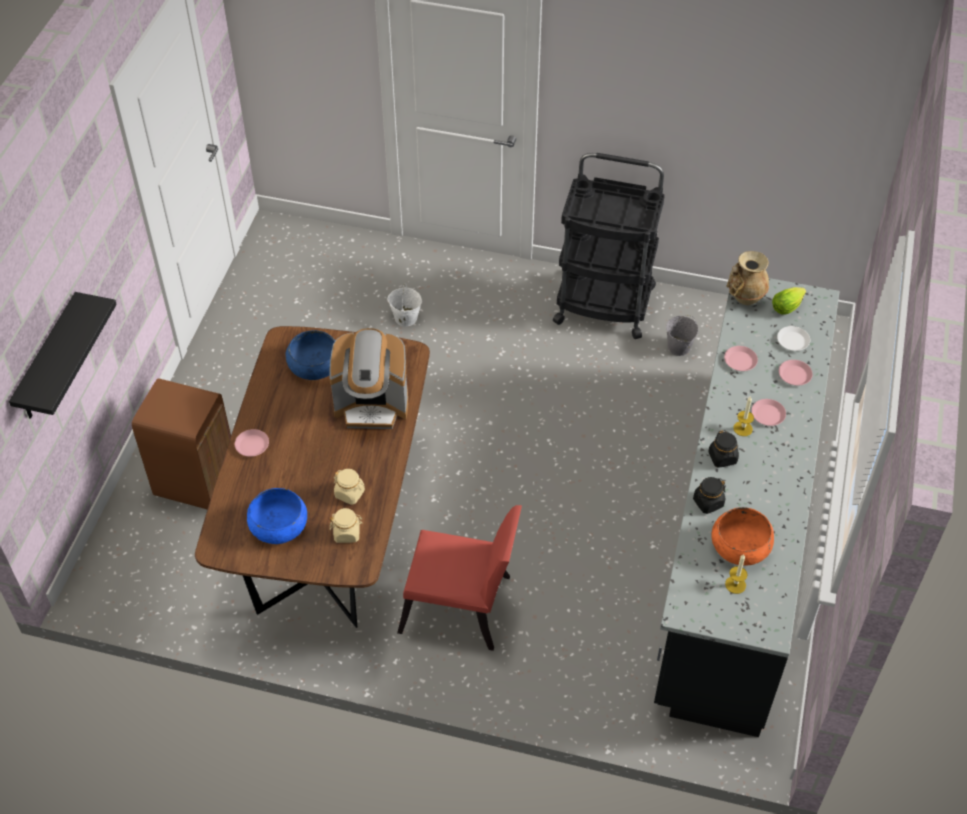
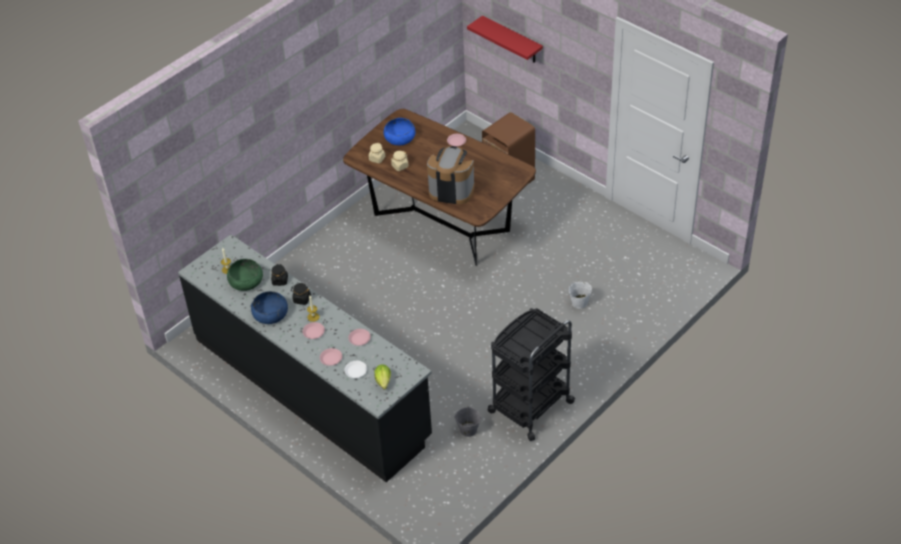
camera: 120 degrees right, 5 degrees down
(48, 360) = (512, 40): black shelf -> red shelf
(314, 365) = (496, 177): blue bowl -> blue bowl (270, 314)
(372, 405) = (451, 190): coffee machine -> coffee machine turned 75 degrees clockwise
(462, 608) = (355, 257): red chair -> none
(740, 545) = (246, 281): orange bowl -> green bowl
(744, 298) = (405, 365): beige vase -> none

